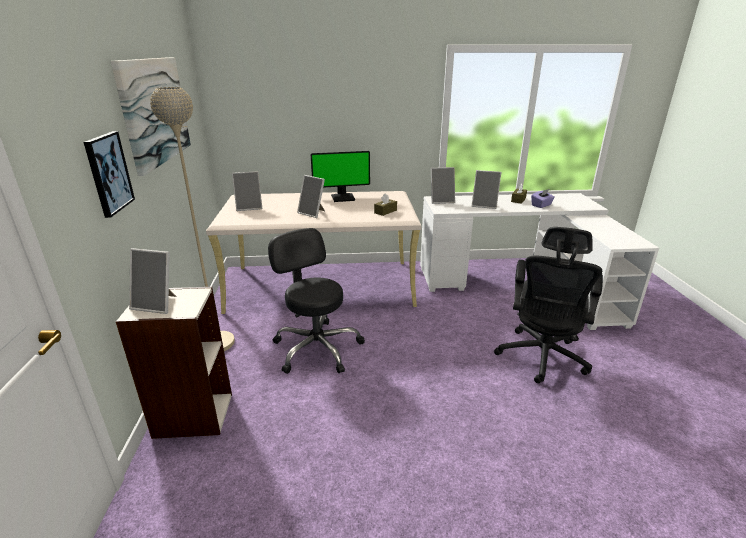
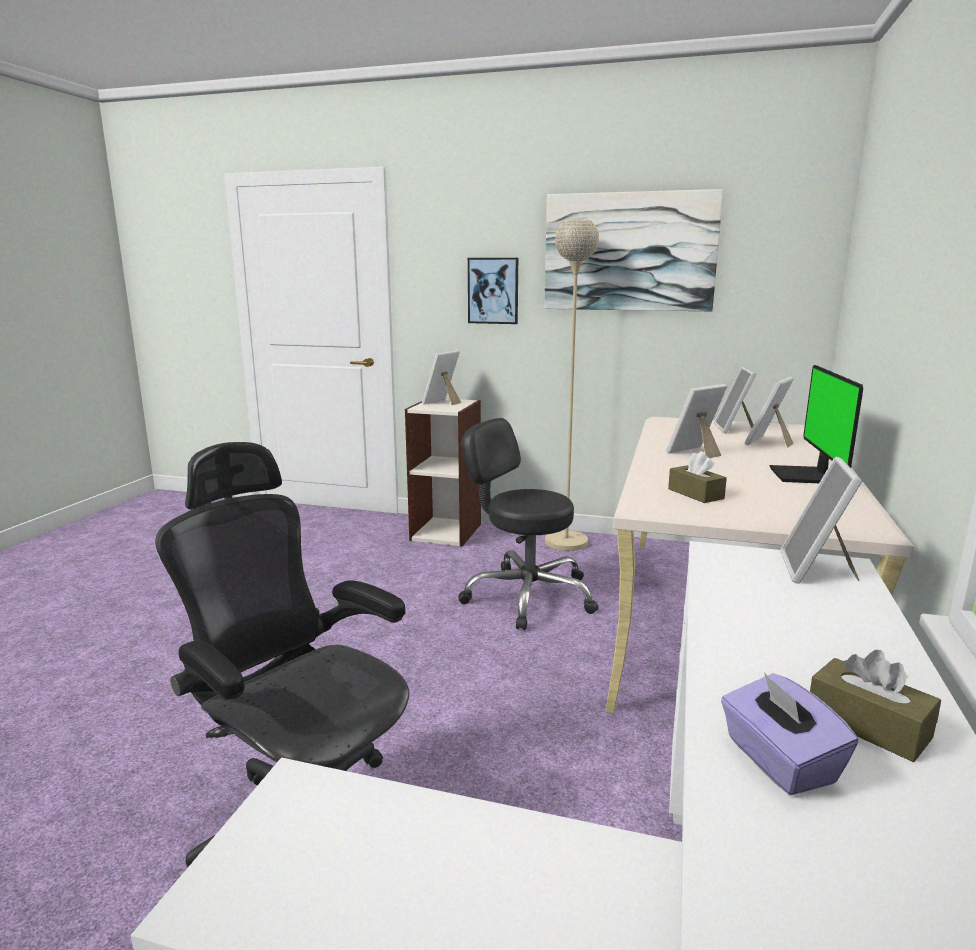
camera: 110 degrees right, 10 degrees down
(315, 346) = (523, 595): black office chair -> black office chair turned 135 degrees counterclockwise
(484, 205) = (771, 624): picture frame -> picture frame (768, 443)

